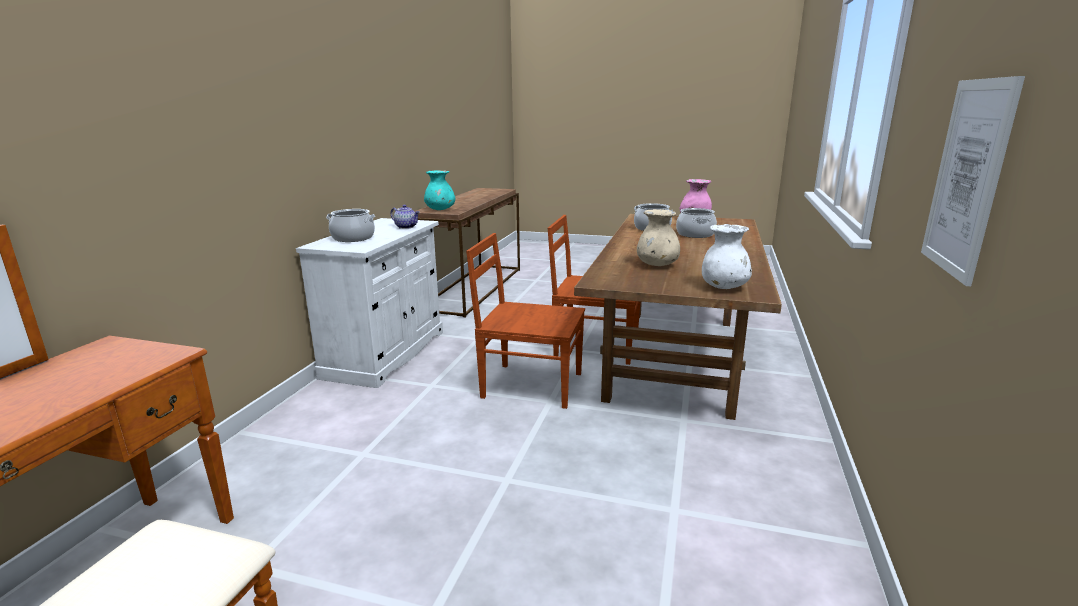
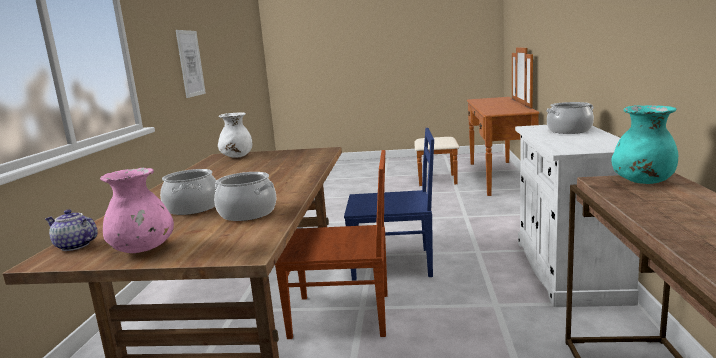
camera: 170 degrees right, 5 degrees down
(406, 227) = (561, 144): teapot -> teapot (74, 246)
(529, 385) = (394, 264): brown chair -> blue chair
(657, 265) = (274, 164): beige vase -> none

